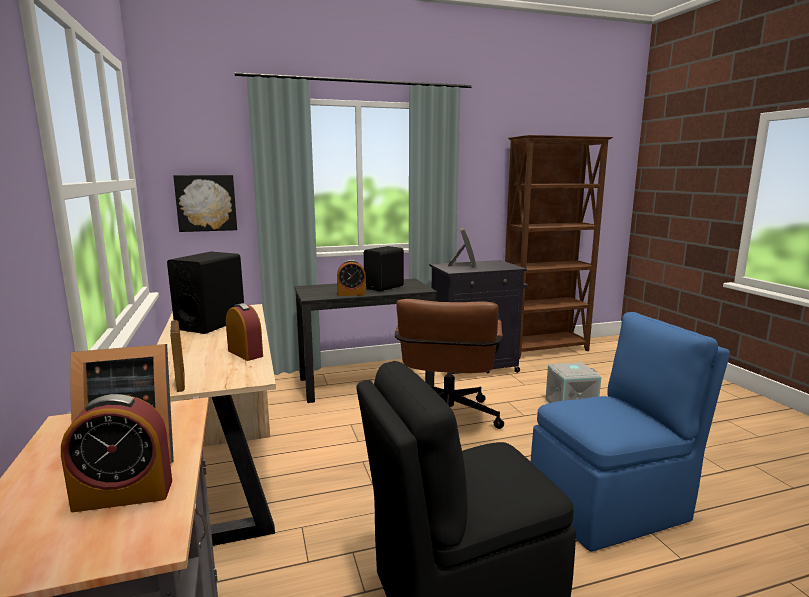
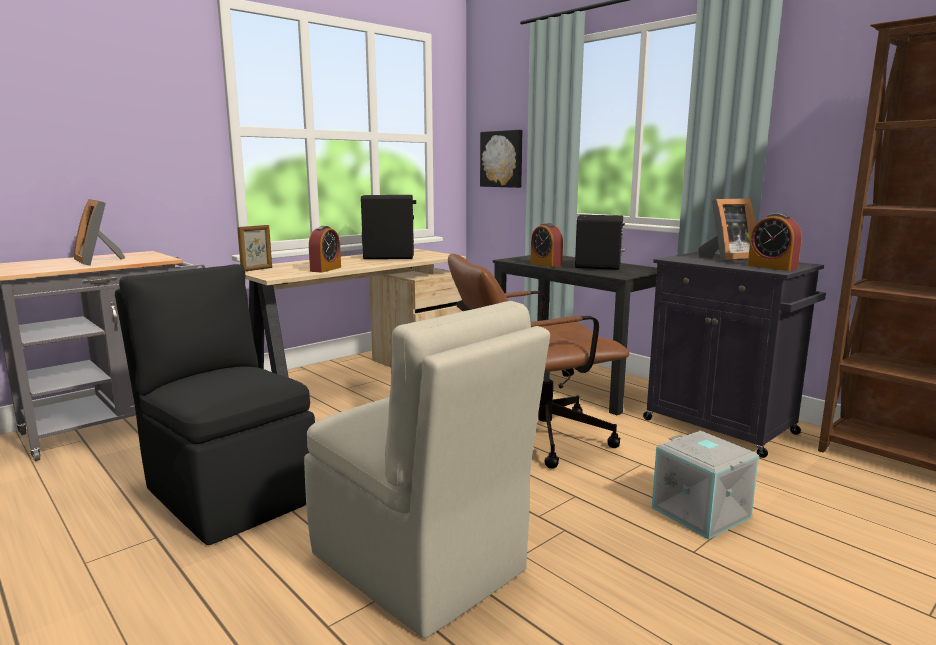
camera: 65 degrees right, 0 degrees up
(123, 495) = (55, 266): alarm clock -> alarm clock (772, 267)
(611, 506) = (420, 565): blue chair -> beige chair

